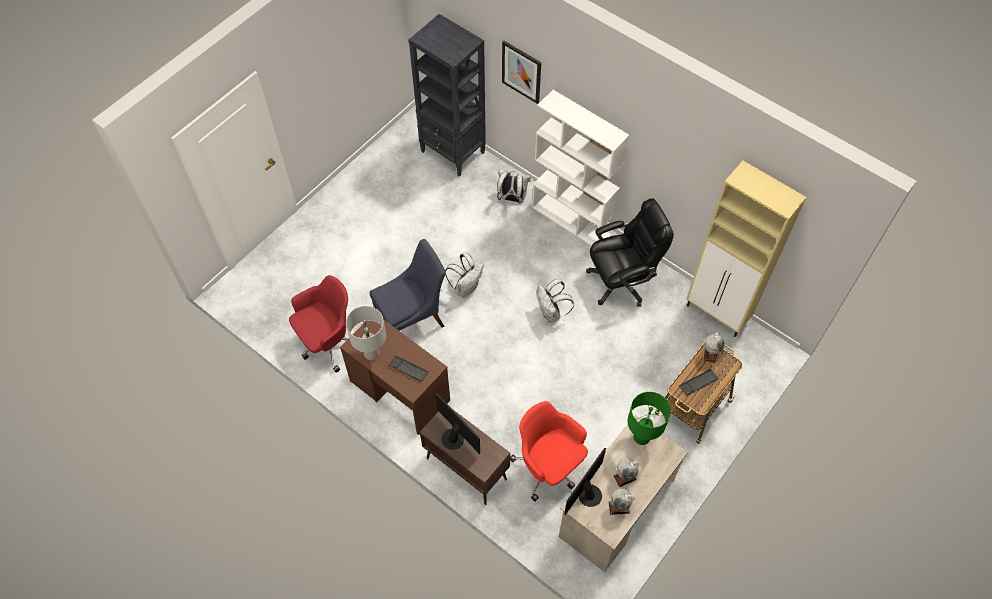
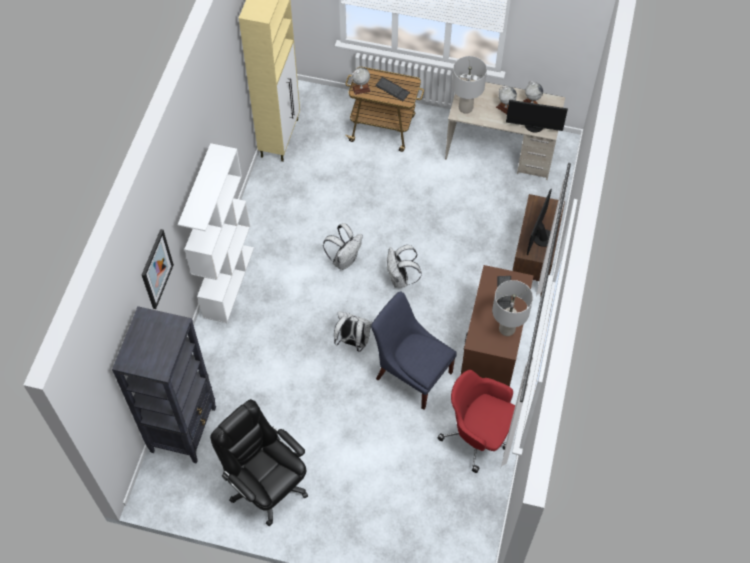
camera: 115 degrees left, 0 degrees up
(512, 198) = (223, 345): white backpack -> white backpack (400, 279)
(549, 466) = (493, 207): red office chair -> none
(621, 281) = (280, 217): black office chair -> black office chair (267, 485)
(641, 438) = (466, 108): green table lamp -> grey table lamp

